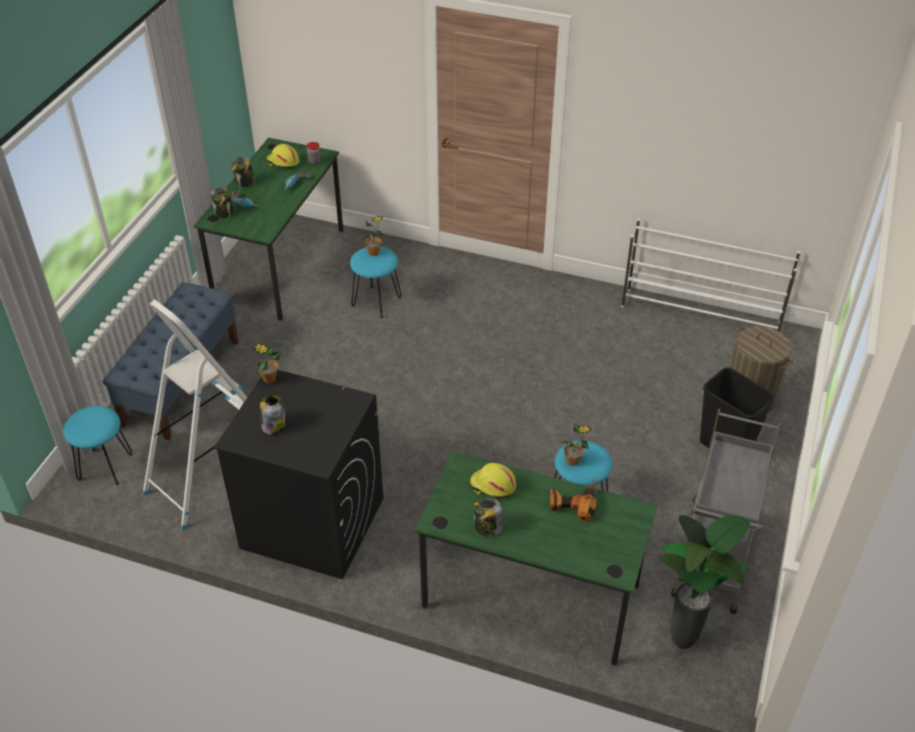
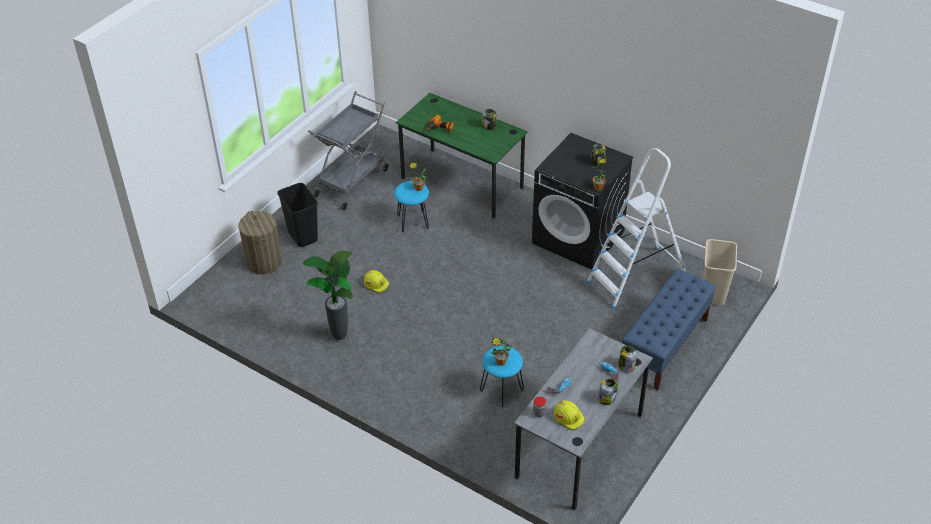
camera: 165 degrees left, 0 degrees up
(105, 466) = (714, 294): turquoise stool -> beige trash can
(280, 265) = (579, 445): green desk -> grey desk
(492, 486) = (479, 143): yellow hard hat -> yellow hard hat (376, 284)
(684, 642) = (392, 152): potted plant -> potted plant (338, 336)
(701, 314) = (250, 329): white shoe rack -> none

